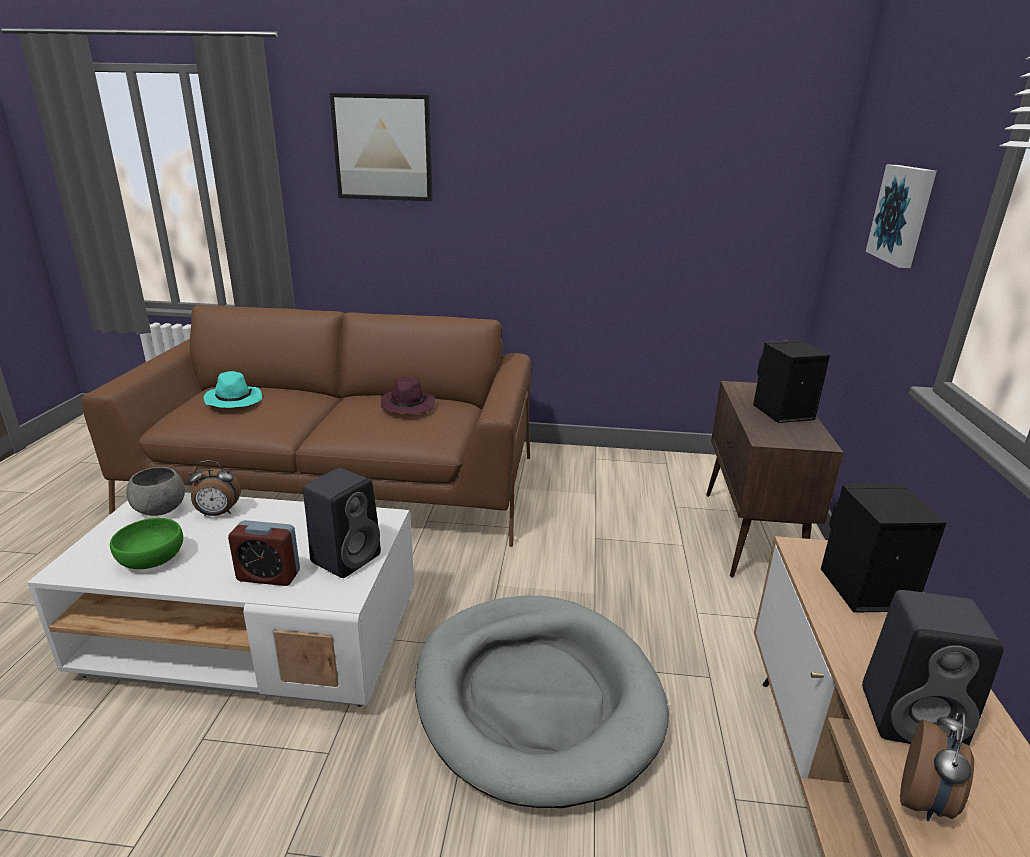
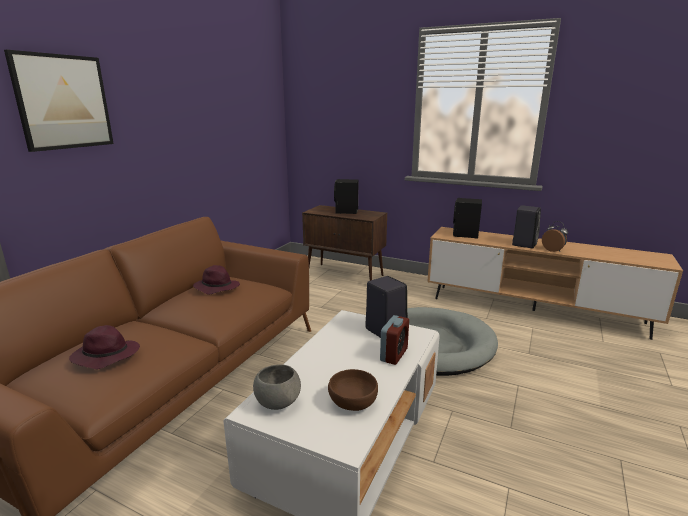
camera: 70 degrees left, 5 degrees down
(151, 559) = (353, 402): green bowl -> brown bowl
(218, 514) = (303, 375): alarm clock -> none
(233, 401) = (105, 356): turquoise hat -> purple hat
(903, 214) = (355, 118): picture -> none

